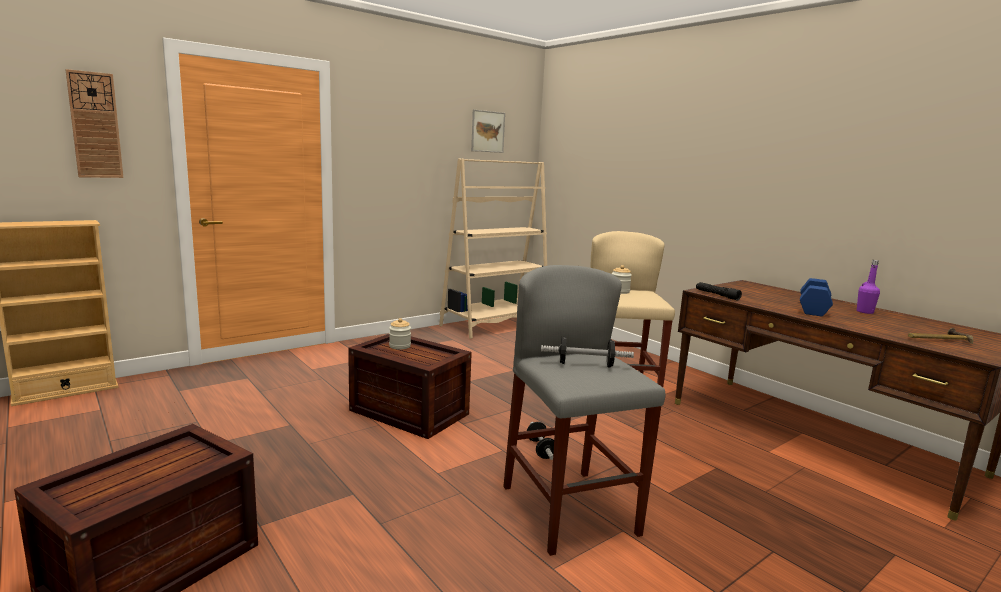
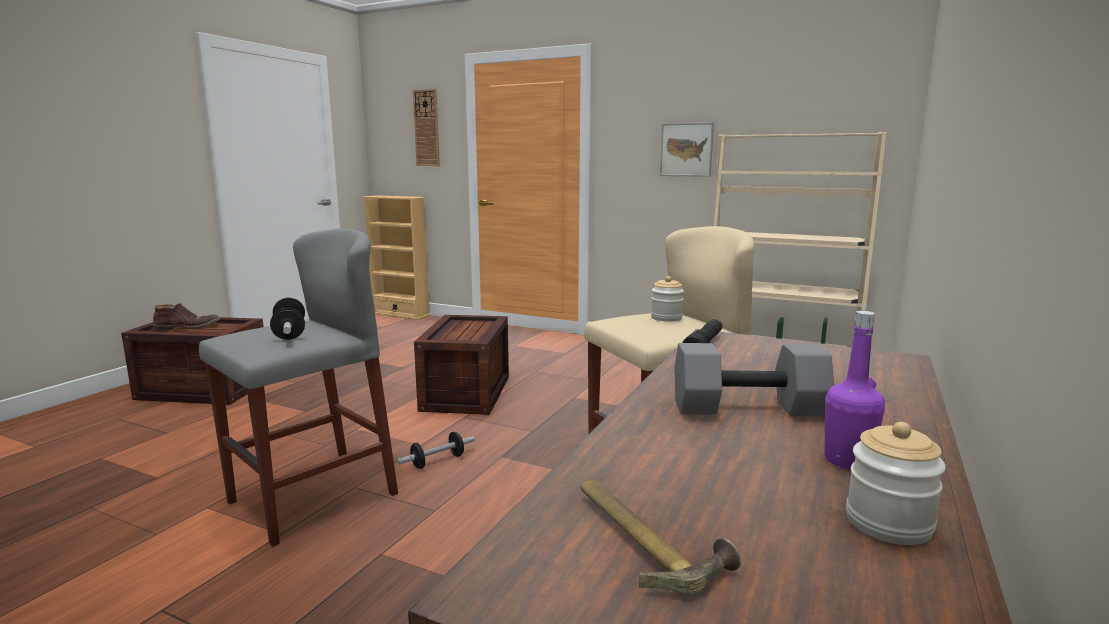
camera: 65 degrees right, 0 degrees up
(125, 479) = (188, 327): none -> brown boot
(400, 346) = (476, 325): jar -> jar (888, 523)
(487, 131) = (808, 94): picture -> picture (686, 149)
(814, 309) = (746, 409): blue dumbbell -> grey dumbbell

